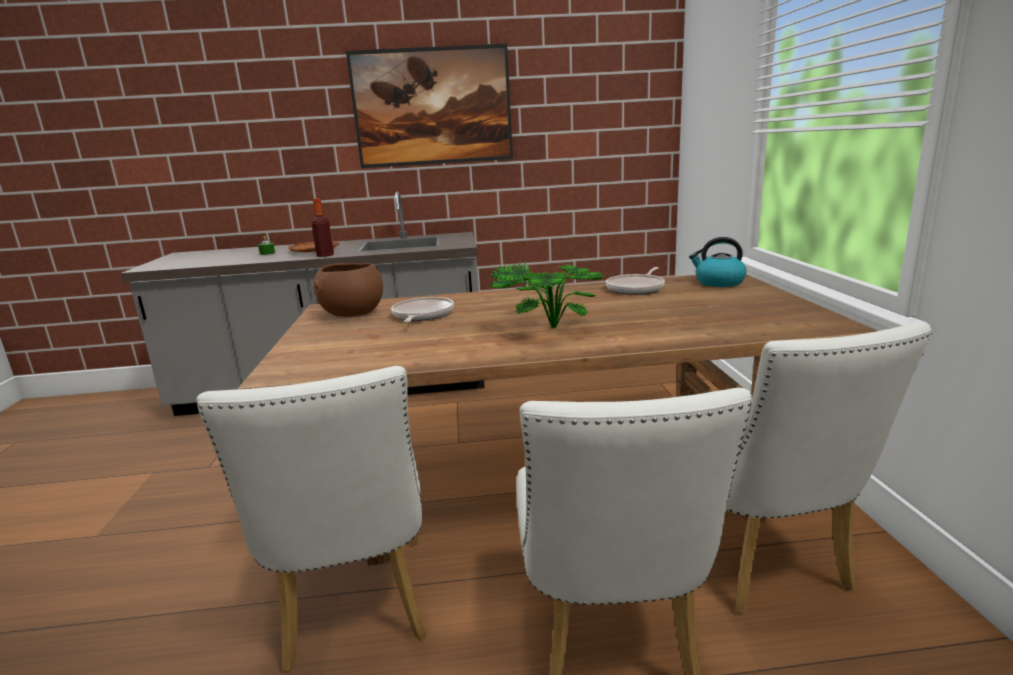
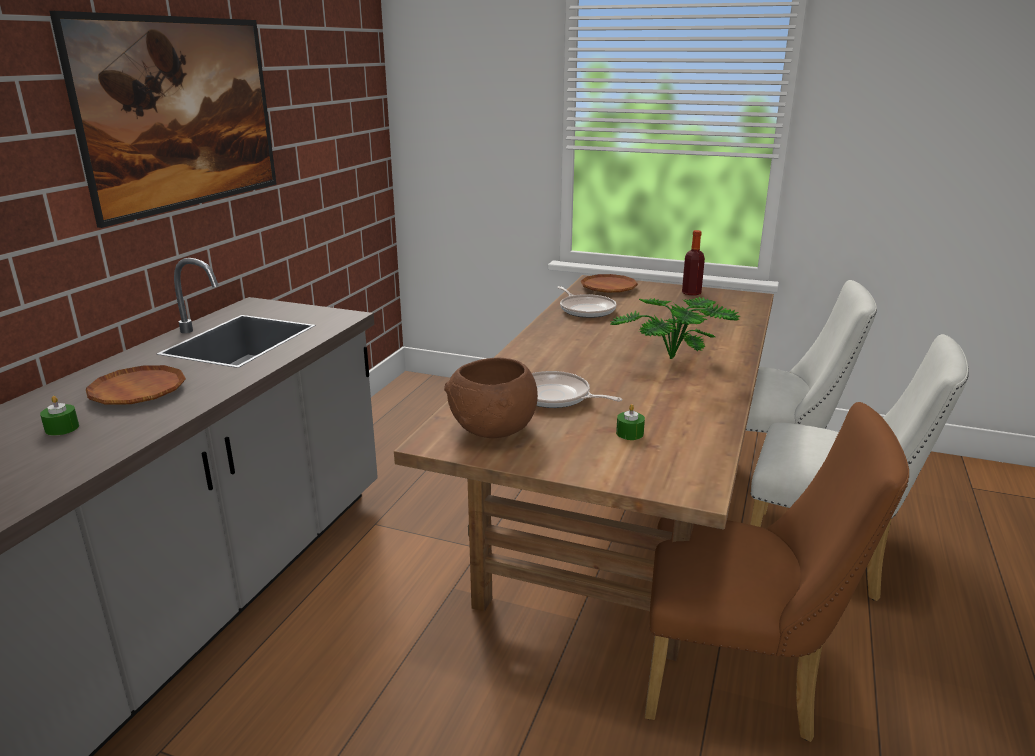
camera: 65 degrees left, 5 degrees up
(325, 255) = (215, 388): bottle -> bottle (691, 293)
(356, 610) = (741, 680): white chair -> brown chair
(369, 342) = (629, 433): none -> green candle
(718, 282) = (608, 288): kettle -> brown plate

